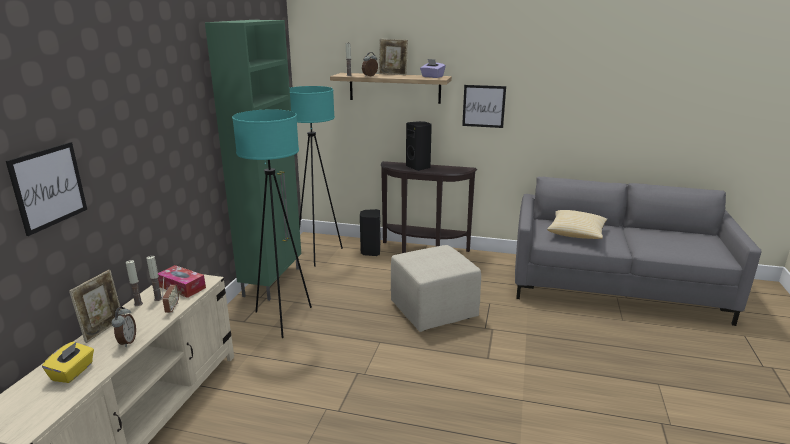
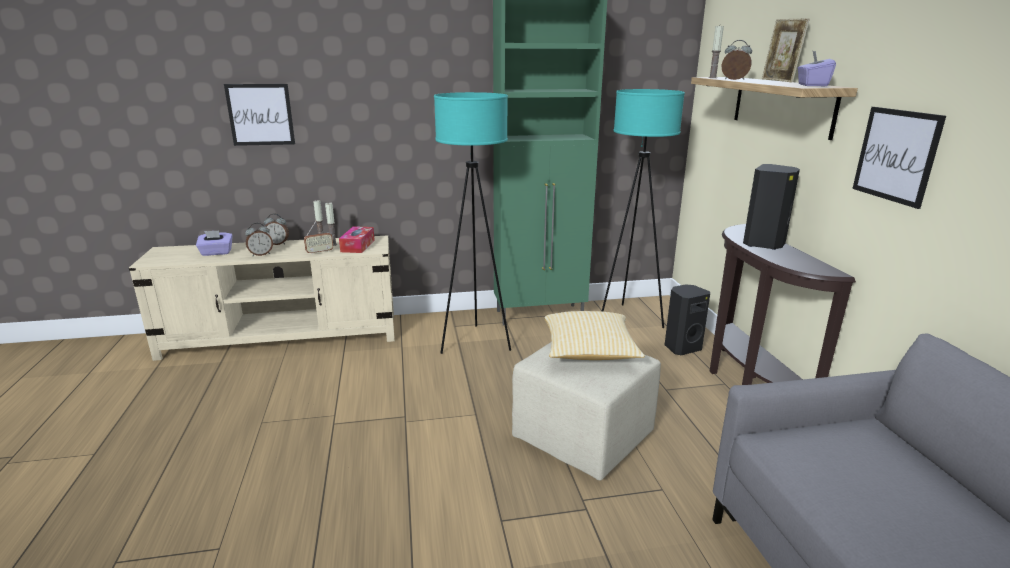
camera: 65 degrees right, 0 degrees up
(73, 372) = (216, 253): yellow tissue box -> purple tissue box
(103, 329) = (278, 244): picture frame -> alarm clock
(576, 234) = (865, 479): pillow -> pillow (589, 352)

